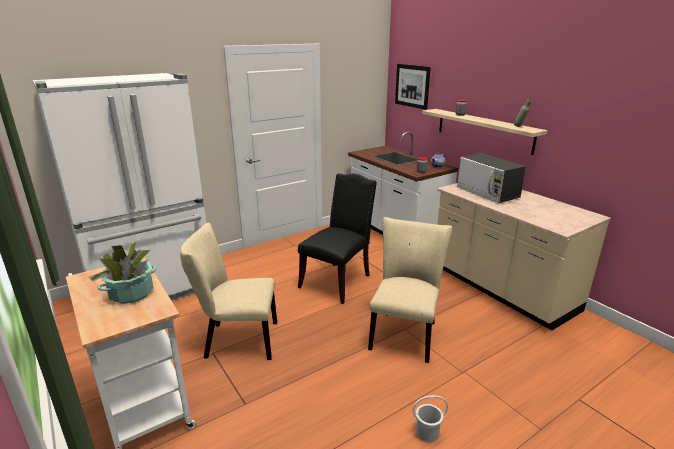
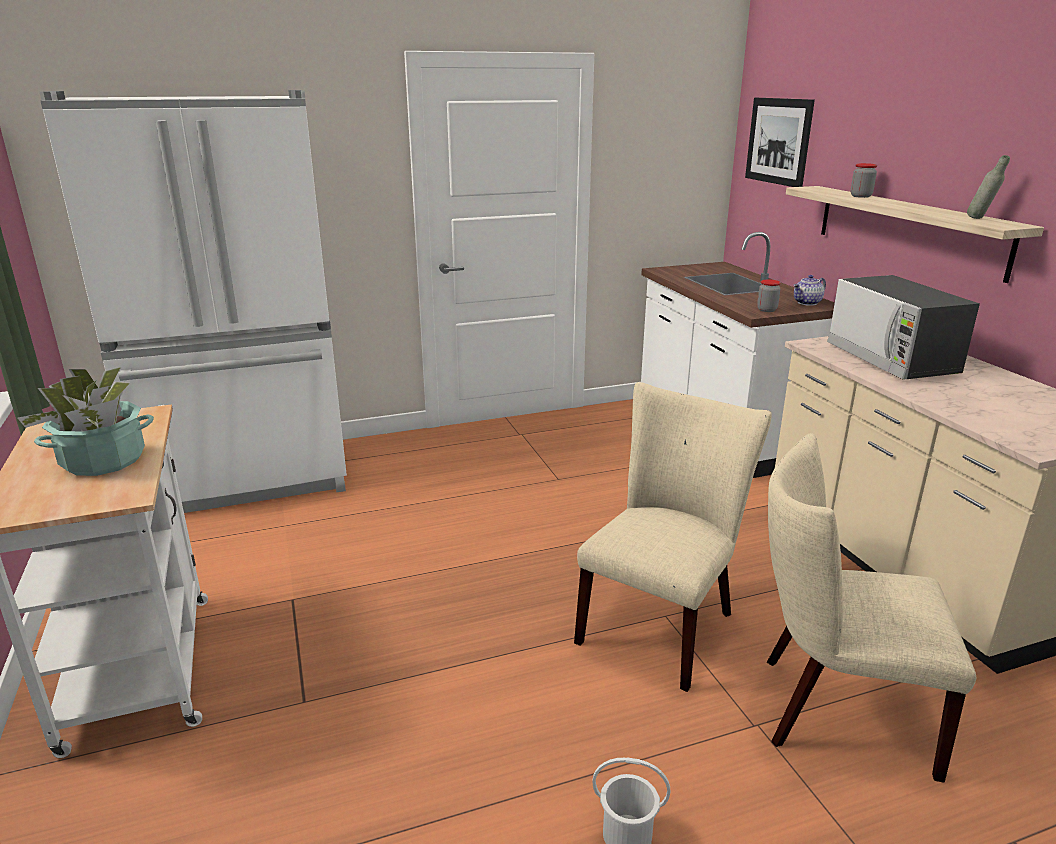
camera: 15 degrees right, 0 degrees up
(236, 340) = (342, 584): beige chair -> beige chair (833, 710)
(338, 280) = (571, 505): black chair -> none

